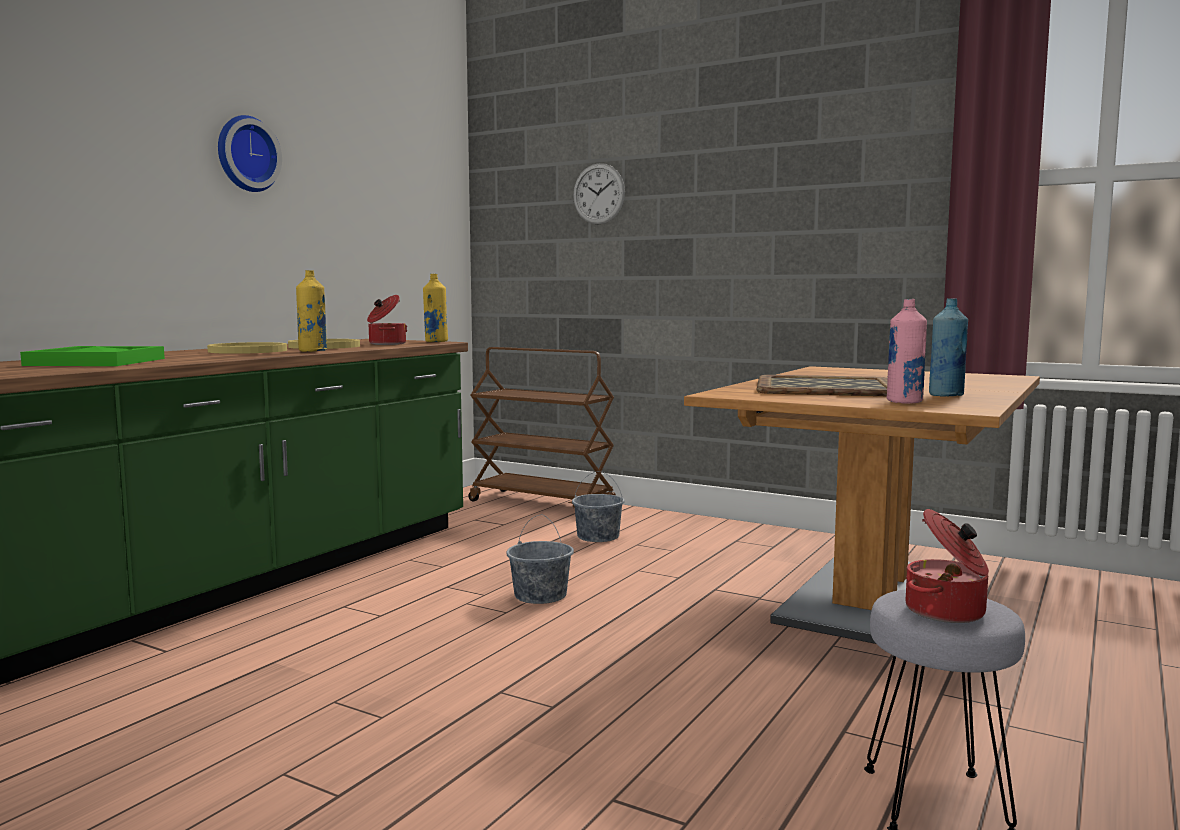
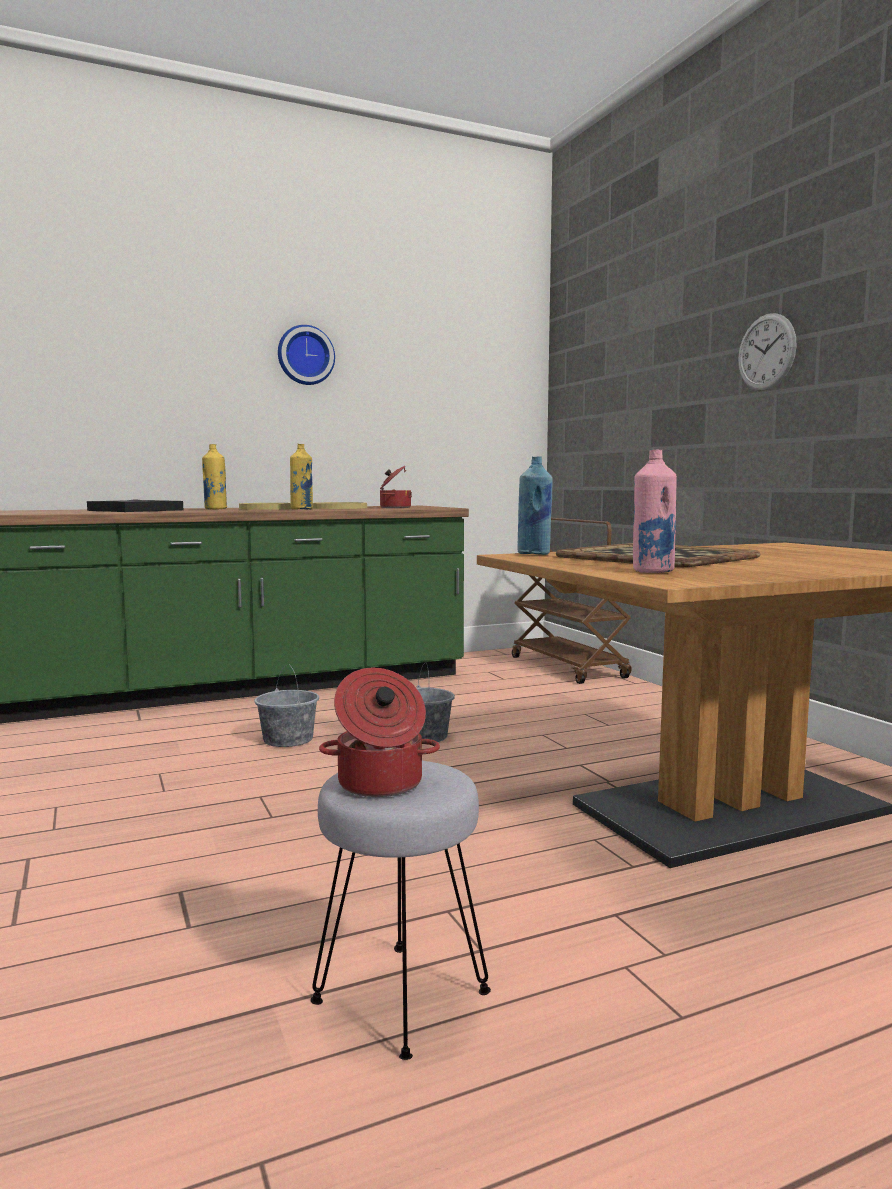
camera: 35 degrees right, 0 degrees up
(94, 362) = (134, 510): green tray -> black tray
(436, 341) = (444, 507): yellow bottle -> yellow bottle (215, 509)
(597, 536) = (562, 701): grey bucket -> grey bucket (288, 739)
(598, 194) = (633, 365): wall clock -> wall clock (766, 352)
(946, 395) = (744, 570): blue bottle -> blue bottle (534, 554)

